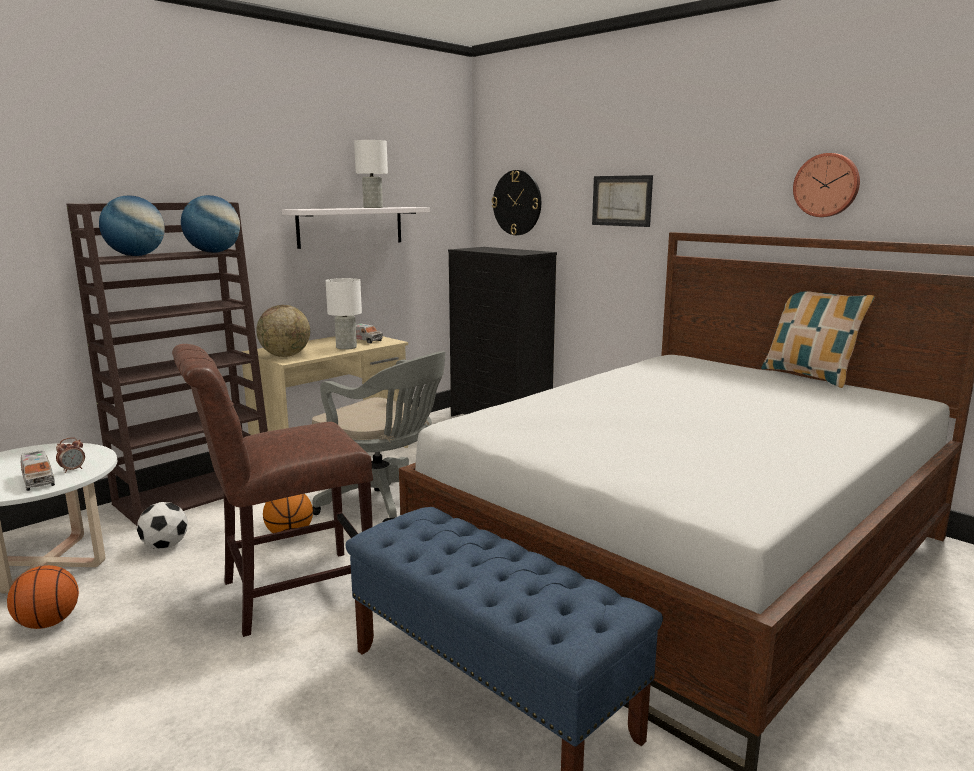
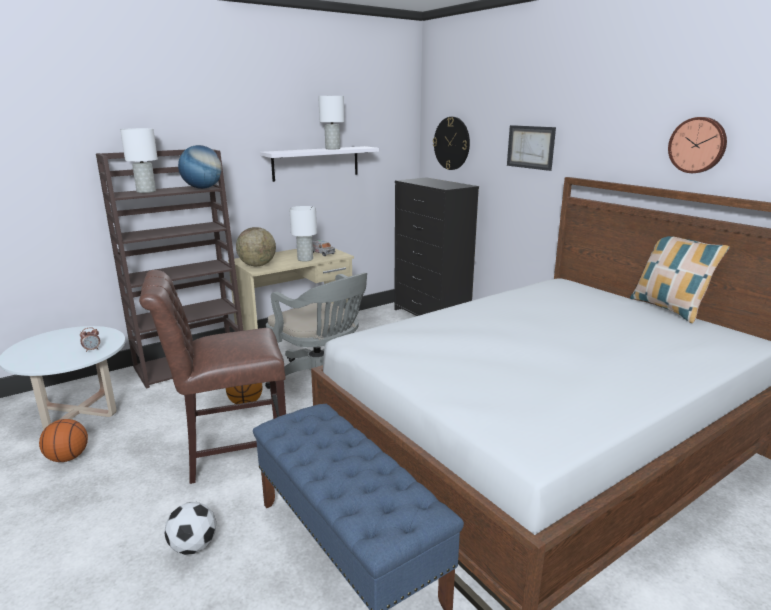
camera: 10 degrees right, 5 degrees up
(38, 480) = (67, 356): toy truck -> none
(136, 256) = (145, 191): globe -> white table lamp
(165, 546) = (159, 404): football -> football (193, 546)

